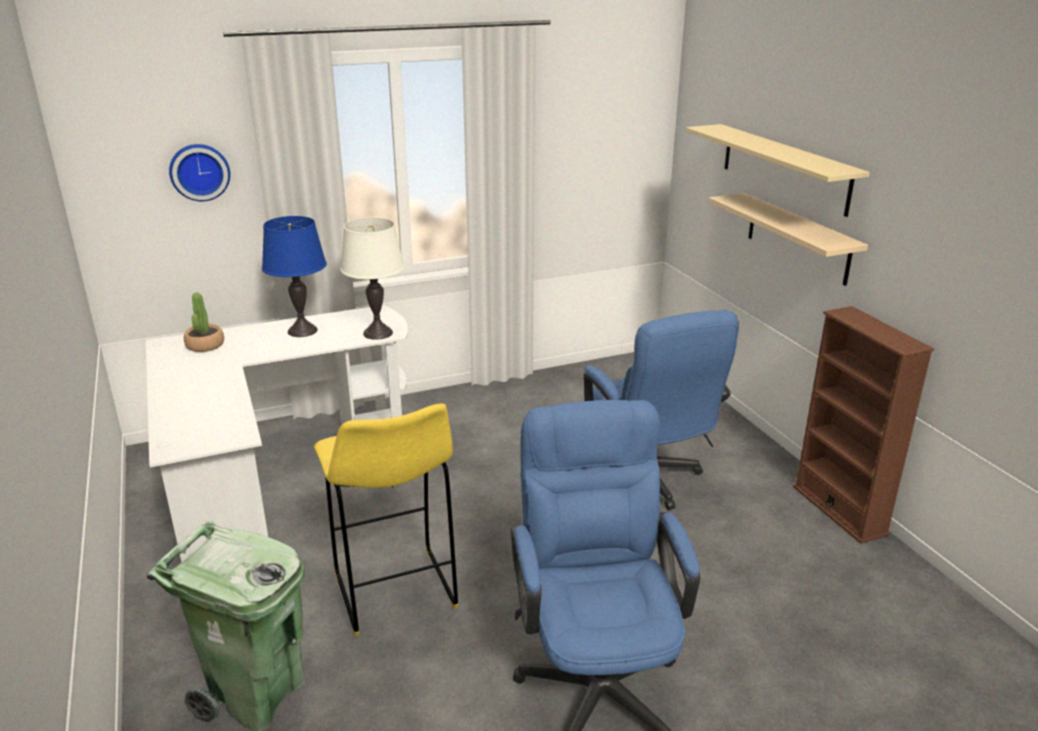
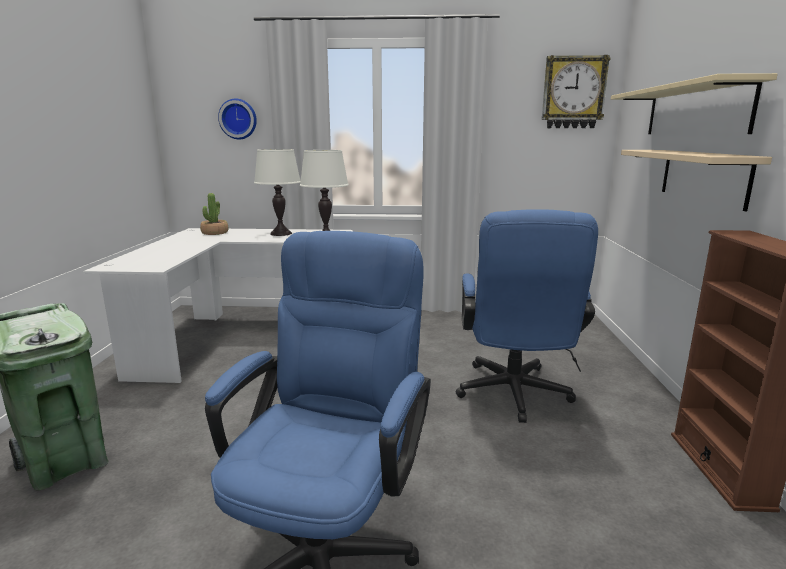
camera: 25 degrees right, 10 degrees down
(302, 331) = (280, 233): blue table lamp -> white table lamp
(396, 594) = (235, 424): yellow stool -> none
(629, 104) = (573, 93): none -> wall clock

